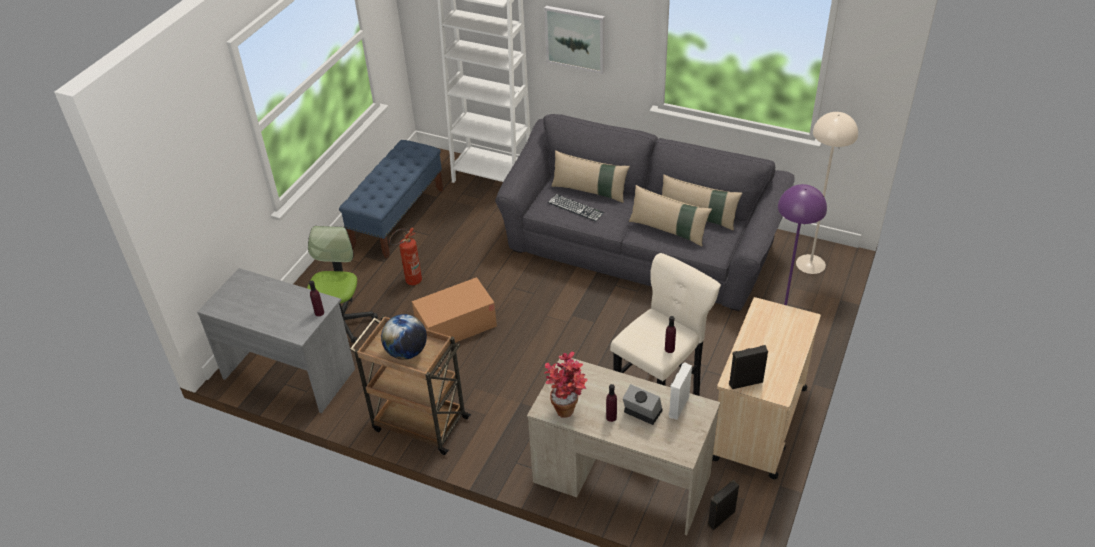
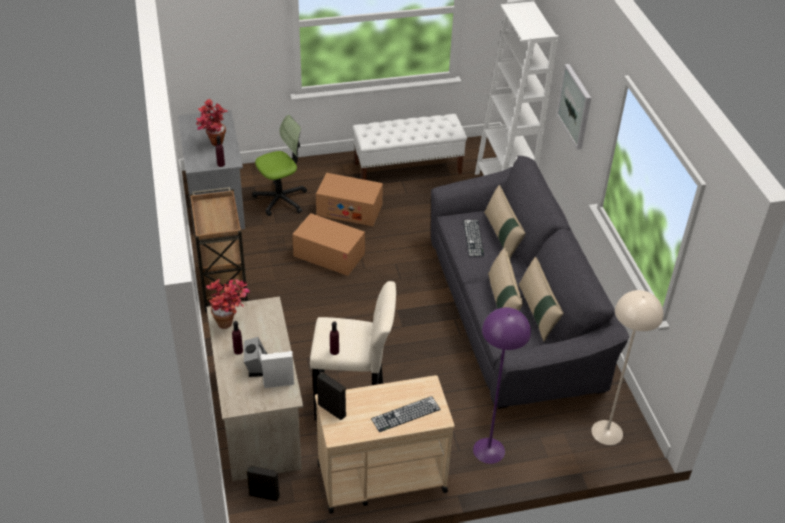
camera: 50 degrees right, 0 degrees up
(281, 305) = (213, 145): none -> potted plant
(398, 217) = (408, 168): blue bench -> white bench
(407, 352) = (213, 219): globe -> none
(410, 282) = (349, 210): fire extinguisher -> cardboard box
(786, 337) = (406, 414): none -> keyboard

